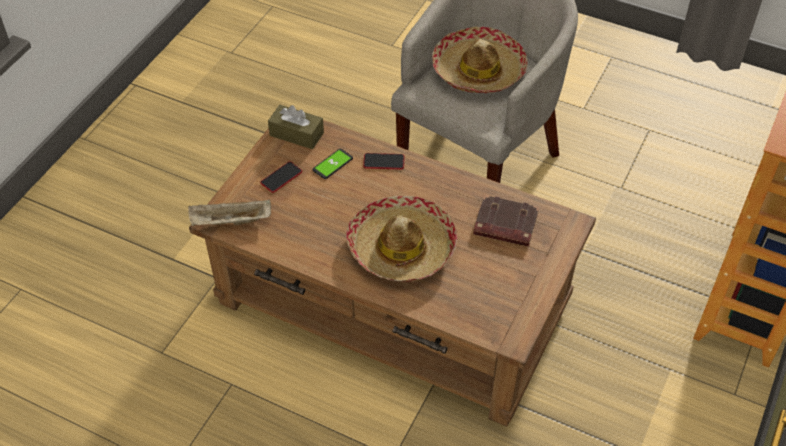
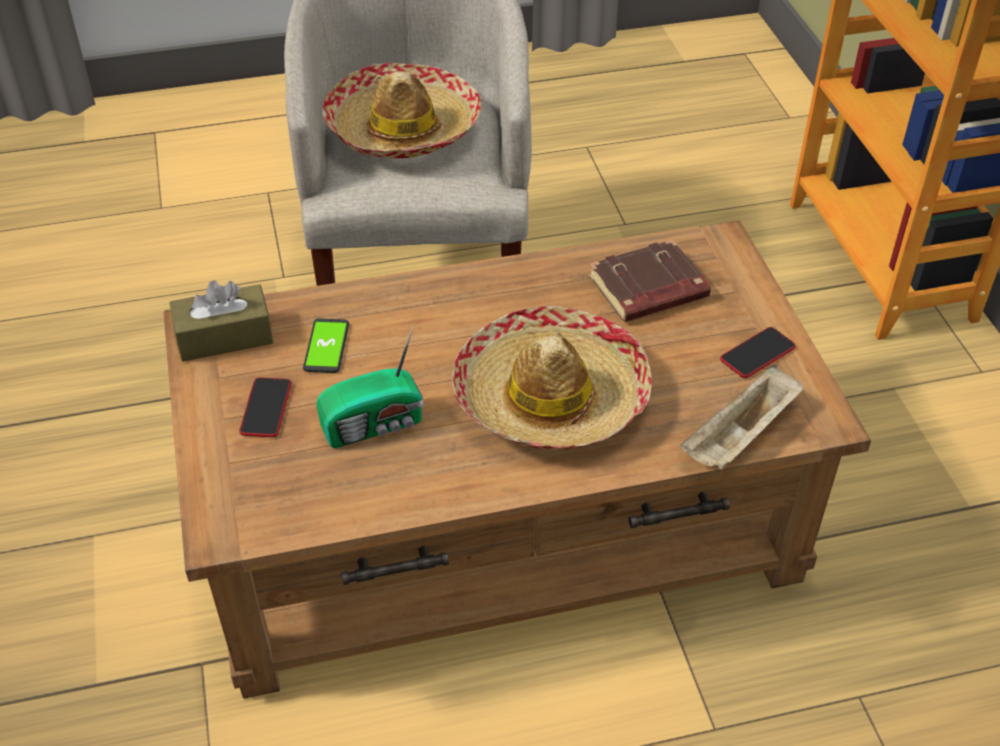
camera: 40 degrees left, 5 degrees down
(230, 222) = (251, 520): beige tray -> beige tray (740, 437)
(316, 213) = (375, 425): none -> radio
(383, 162) = (398, 303): phone -> phone (757, 354)

